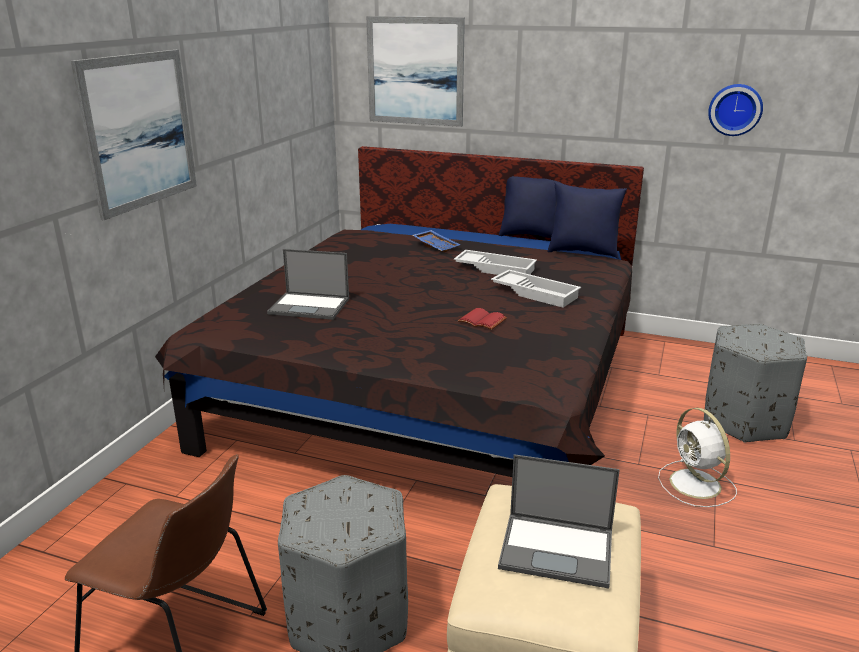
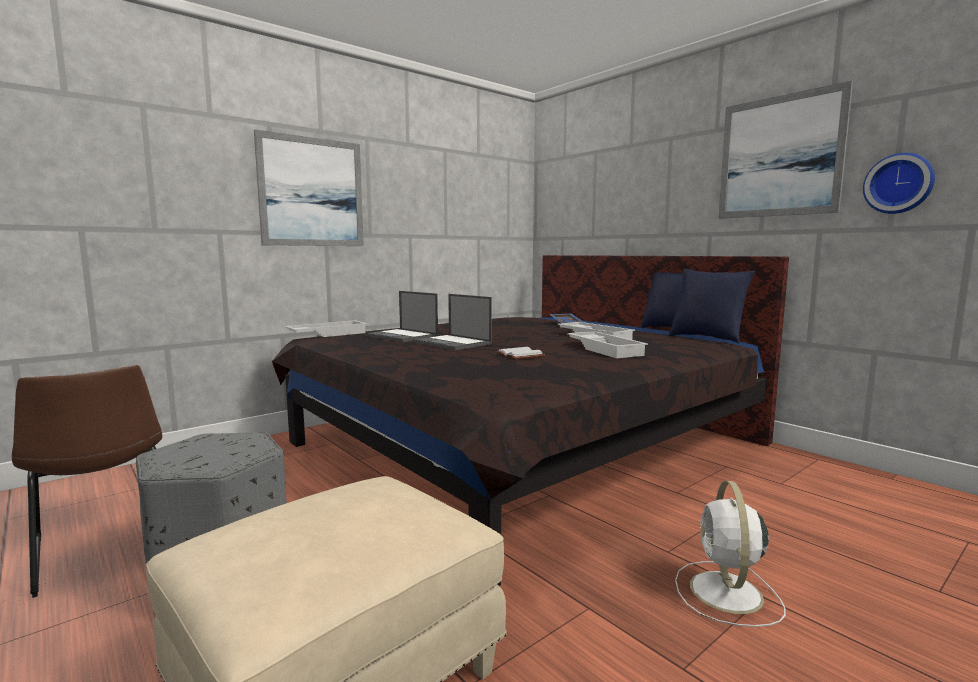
camera: 30 degrees right, 15 degrees down
(212, 319) = (327, 334): none -> white tray
(415, 71) = (588, 189): picture -> picture (779, 156)
(483, 320) = (521, 355): red book -> white book
(558, 549) = (323, 529): laptop -> laptop (453, 343)
(744, 421) = (867, 550): grey ottoman -> none

